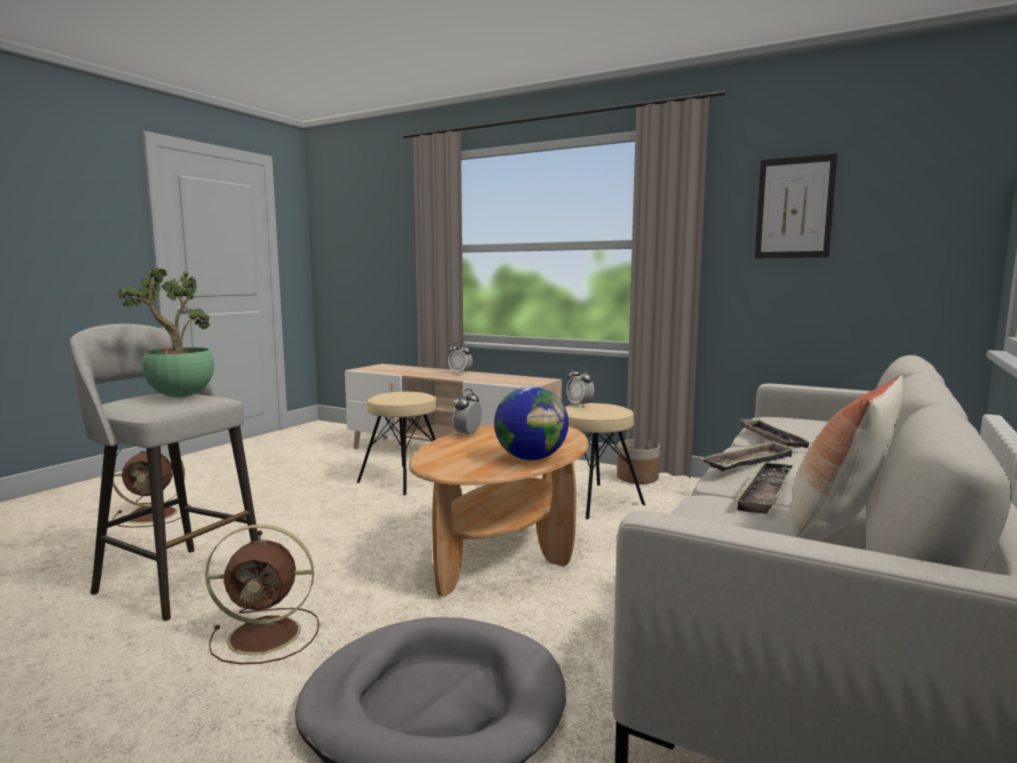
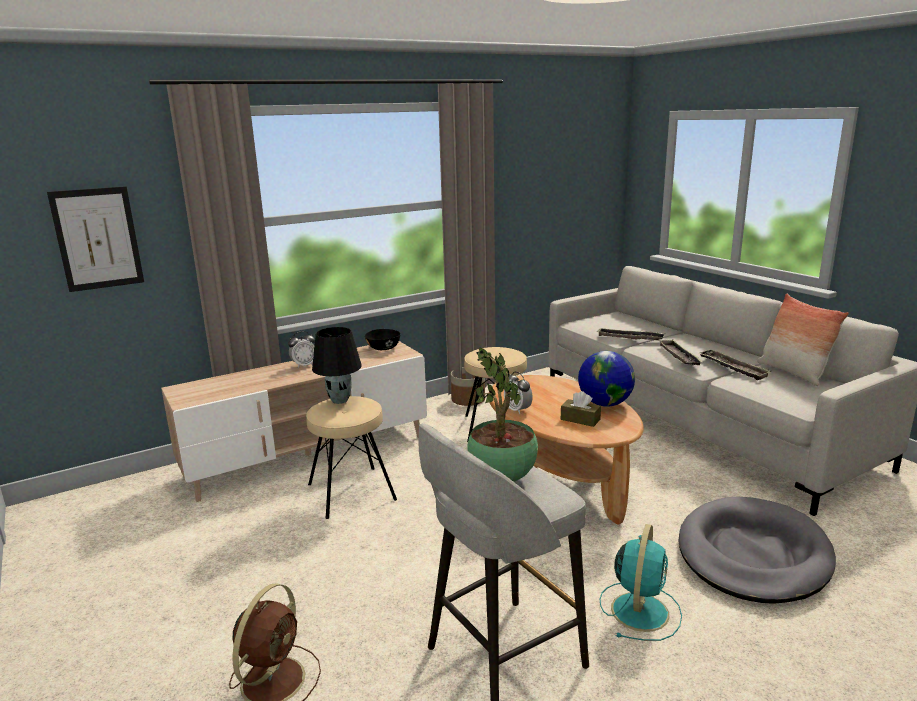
camera: 60 degrees left, 10 degrees up
(268, 635) = (640, 610): brown fan -> turquoise fan
(416, 393) = (340, 400): none -> black table lamp
(471, 455) = (580, 419): none -> brown tissue box
(531, 379) = (384, 348): none -> black bowl
(579, 405) = (477, 356): alarm clock -> none
(794, 208) = (535, 171): picture -> picture (97, 239)

